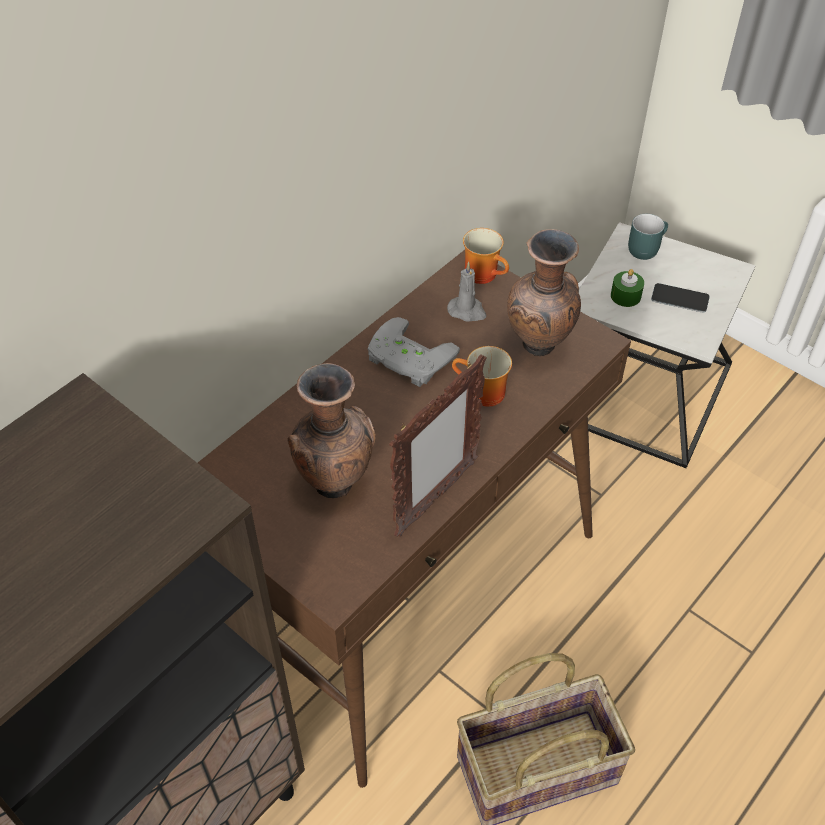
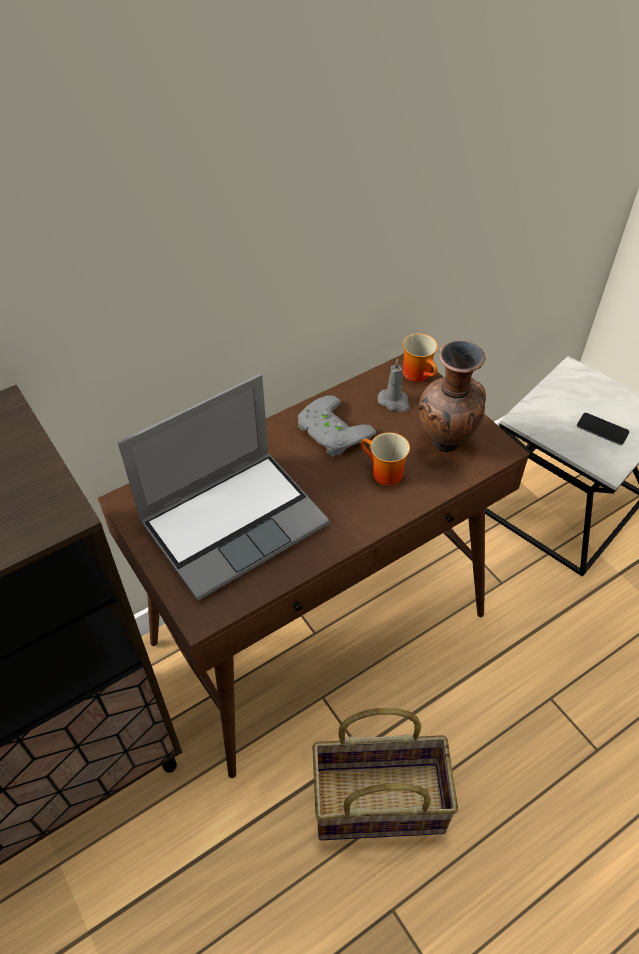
camera: 15 degrees right, 0 degrees up
(335, 482) = (234, 521): brown vase -> laptop
(435, 498) = (313, 553): picture frame -> none
(625, 296) = (554, 418): green candle -> none
(644, 247) = (584, 380): turquoise mug -> none

